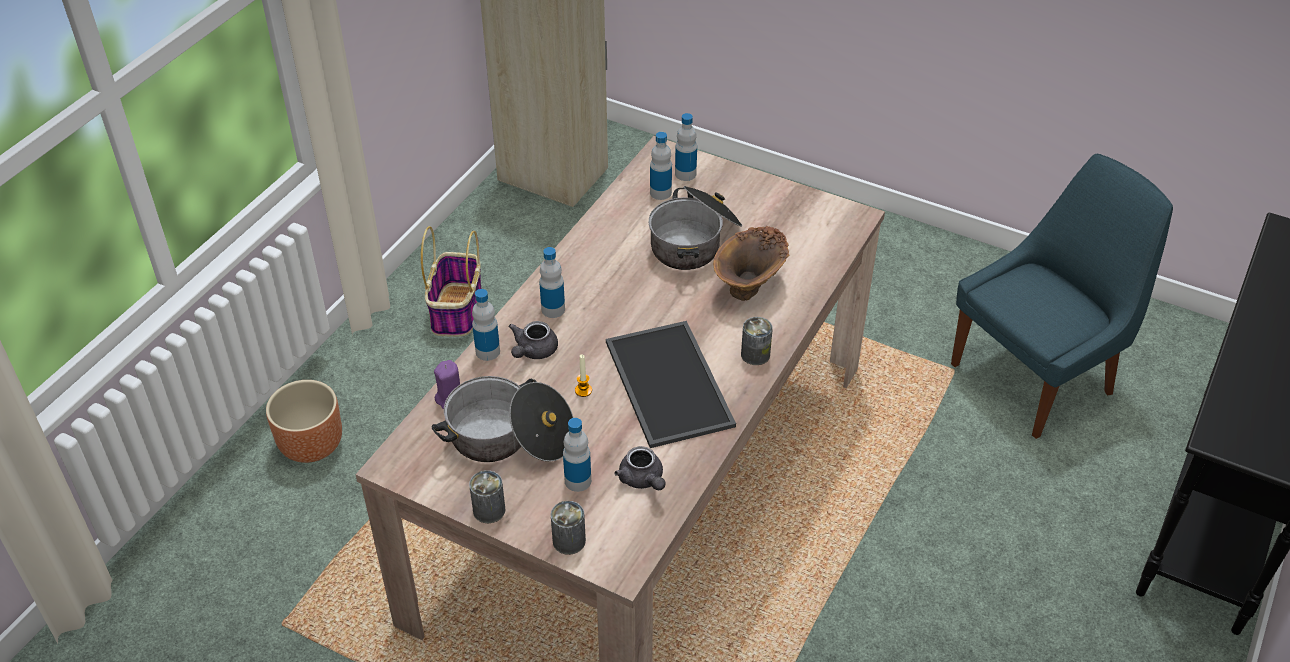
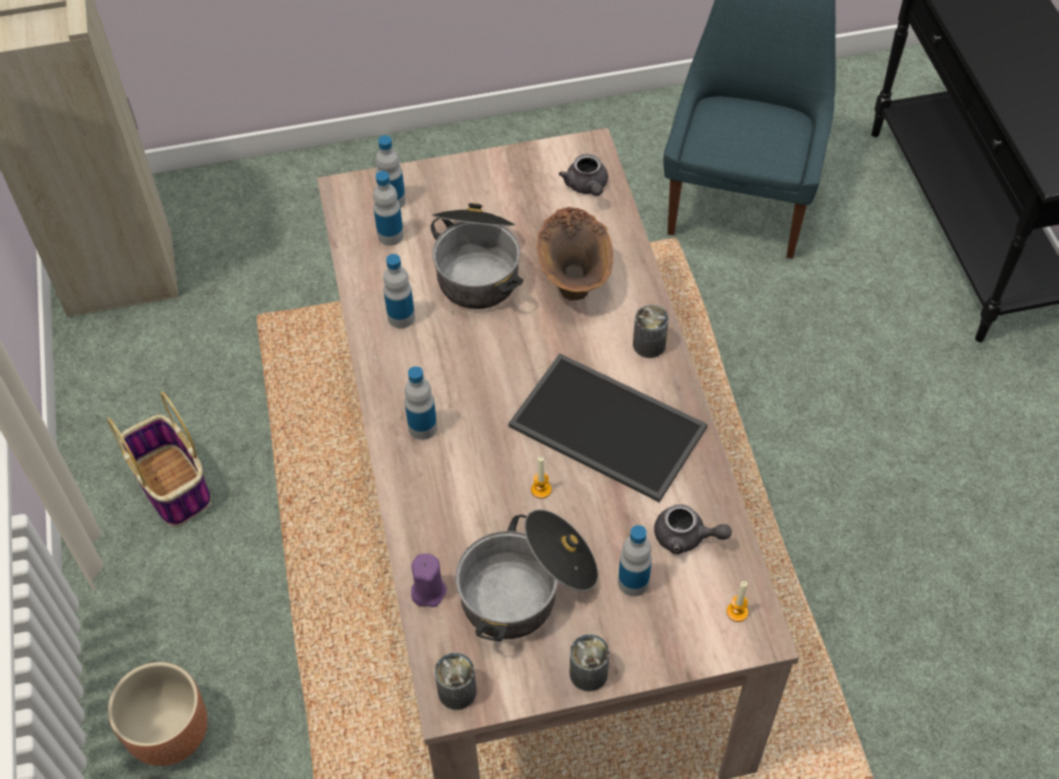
camera: 40 degrees left, 10 degrees up
(487, 351) = (409, 516): bottle -> bottle (401, 317)
(533, 351) = (451, 484): grey teapot -> grey teapot (587, 187)
(569, 541) = (688, 645): can -> can (457, 691)
(623, 545) = (737, 612): none -> candle

